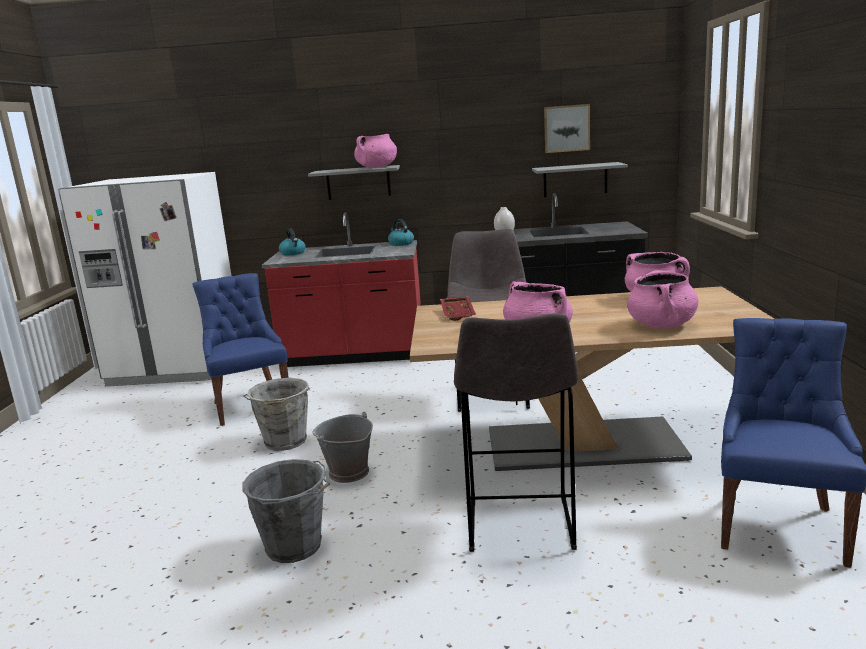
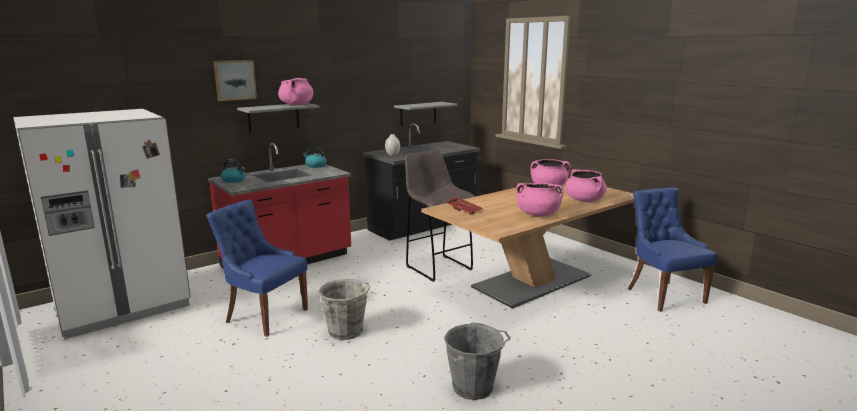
camera: 40 degrees left, 0 degrees up
(348, 473) = (428, 336): grey bucket -> none
(519, 525) = (569, 331): grey stool -> none
(566, 128) = (413, 78): picture -> picture (234, 80)

